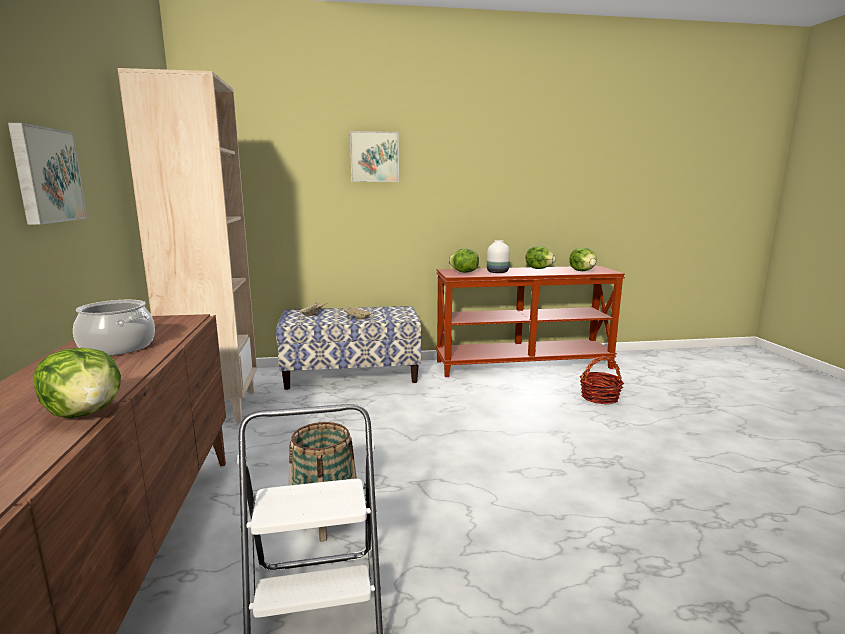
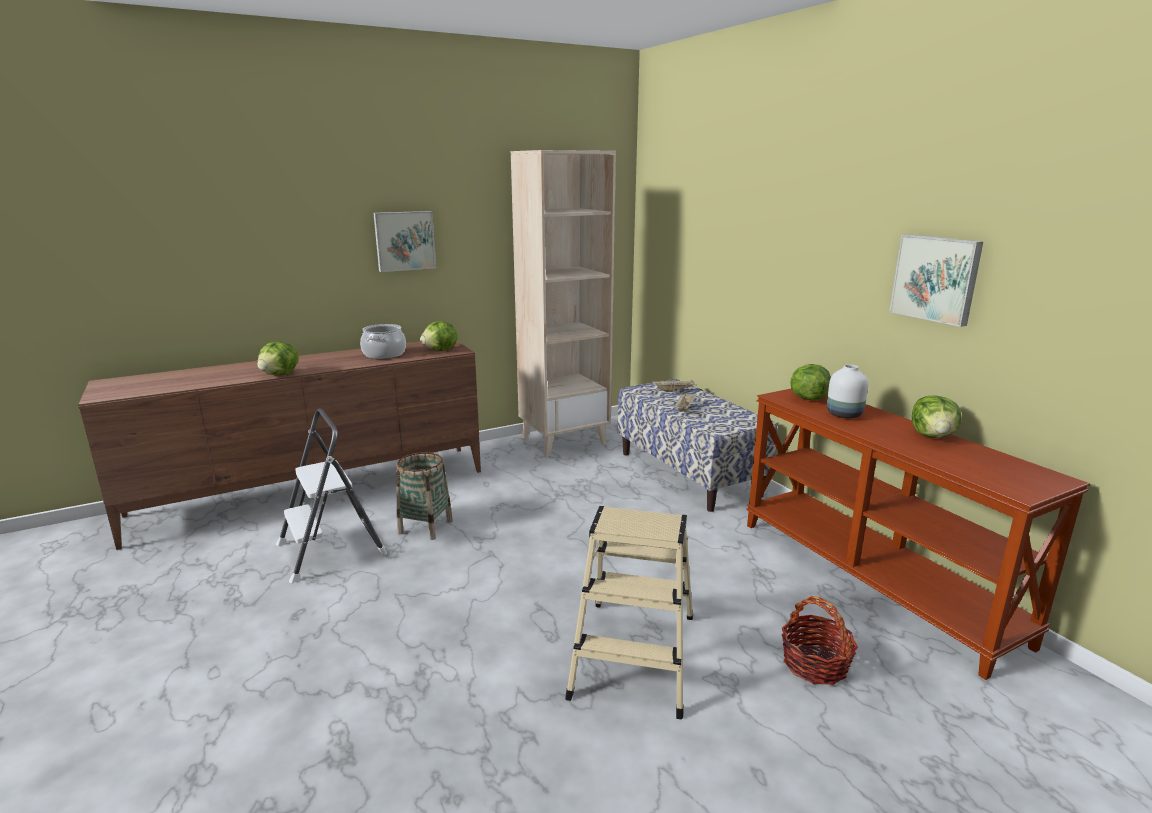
camera: 70 degrees right, 5 degrees up
(374, 157) = (768, 218): picture -> picture (936, 278)
(582, 271) = (977, 468): lettuce -> lettuce (441, 351)
(584, 444) = (634, 653): none -> beige step ladder

